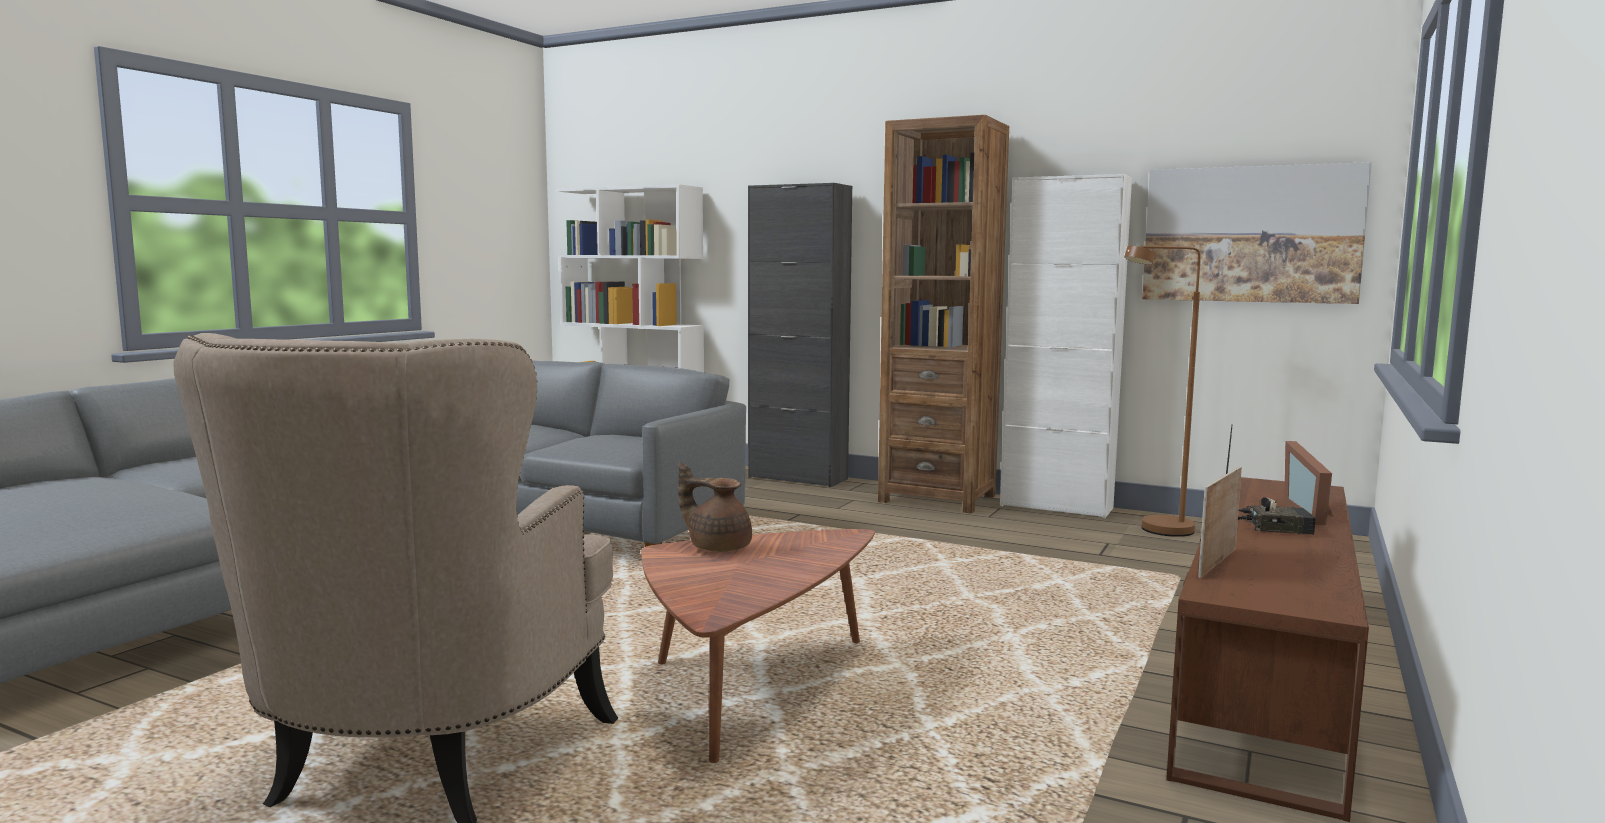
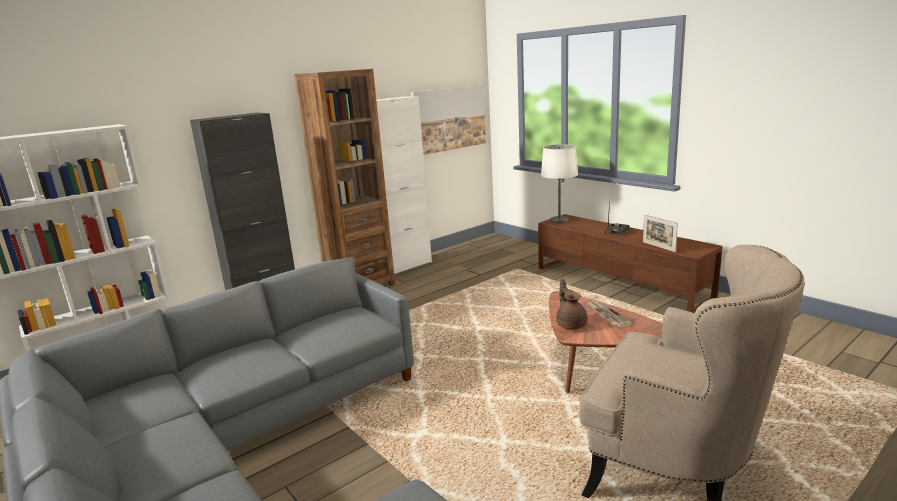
camera: 65 degrees left, 10 degrees up
(718, 547) = (571, 324): brown teapot -> brown teapot turned 120 degrees clockwise
(777, 566) = (606, 315): none -> newspaper
(1156, 531) = (459, 258): brown floor lamp -> none
(1272, 486) = (559, 221): none -> white table lamp
(1312, 512) = (599, 224): picture frame -> none

